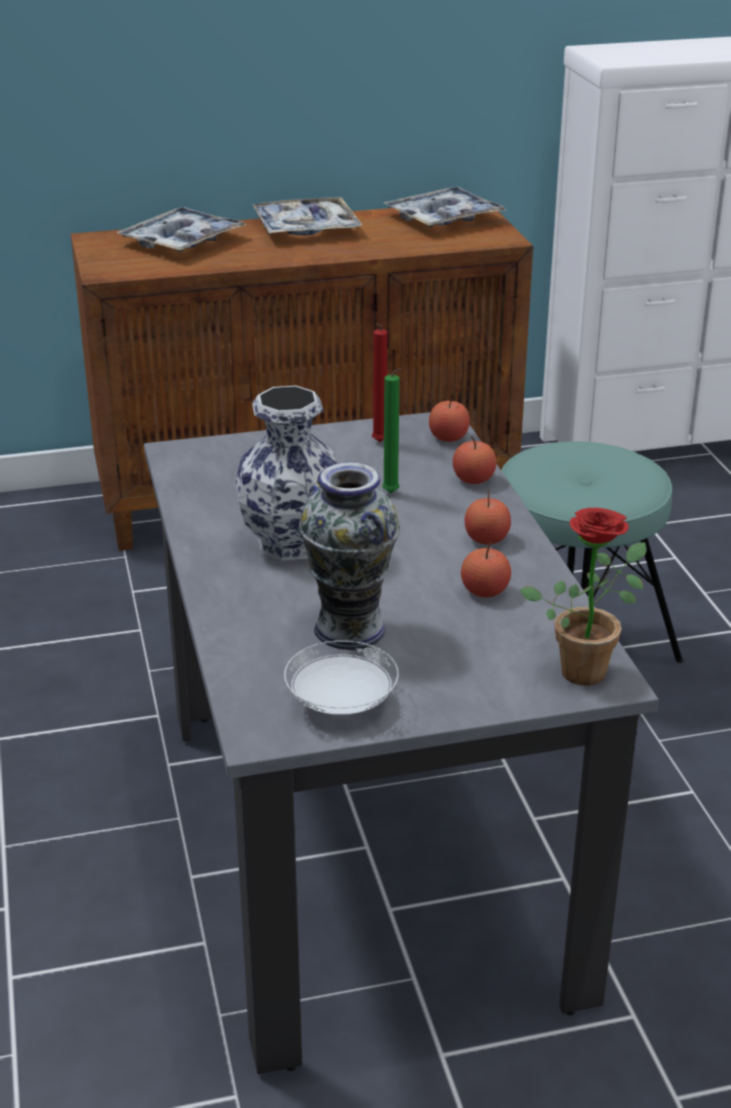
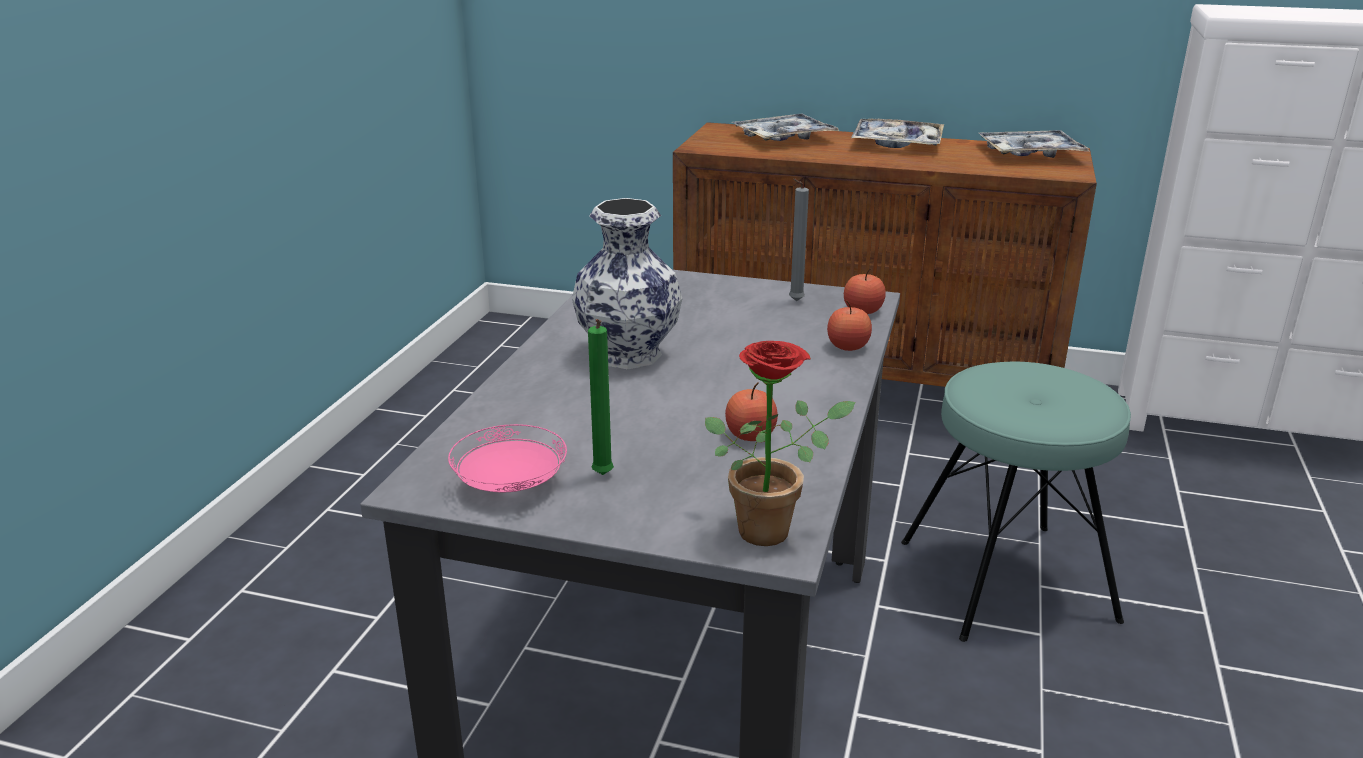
camera: 30 degrees right, 5 degrees down
(341, 703) = (510, 485): white plate -> pink plate
(348, 630) = (591, 431): vase -> none
(378, 443) = (794, 301): red candle -> grey candle
(392, 494) = (759, 340): green candle -> green candle (602, 476)
(486, 539) = (803, 395): apple -> none

